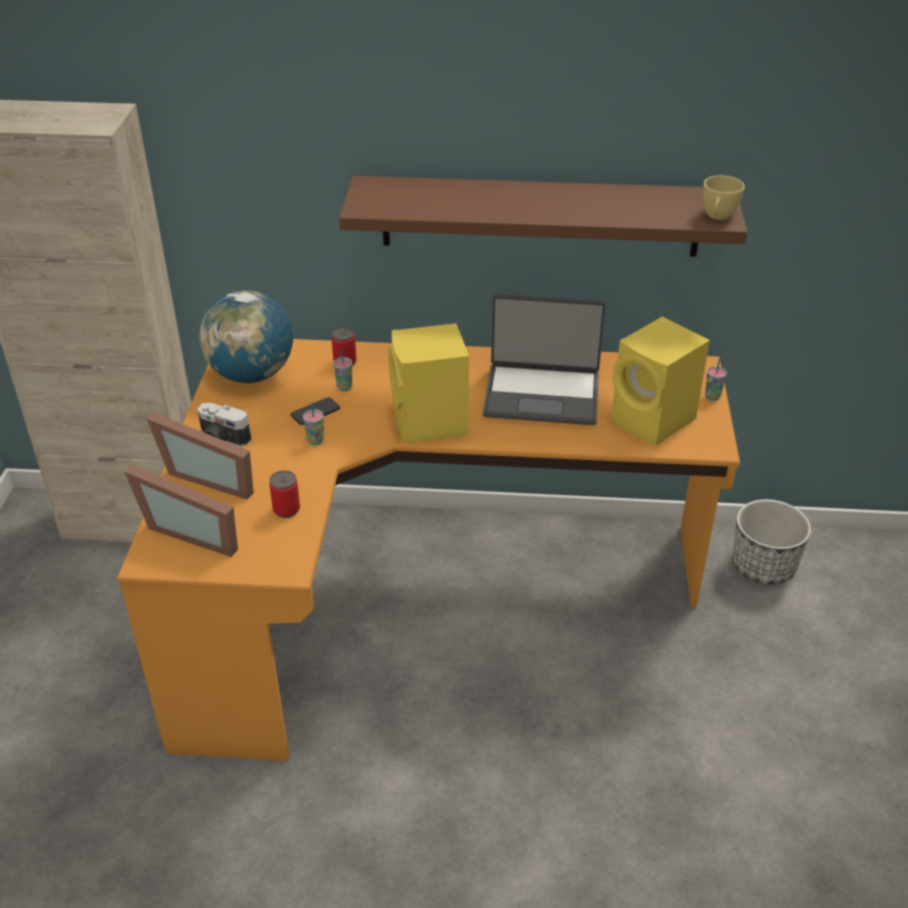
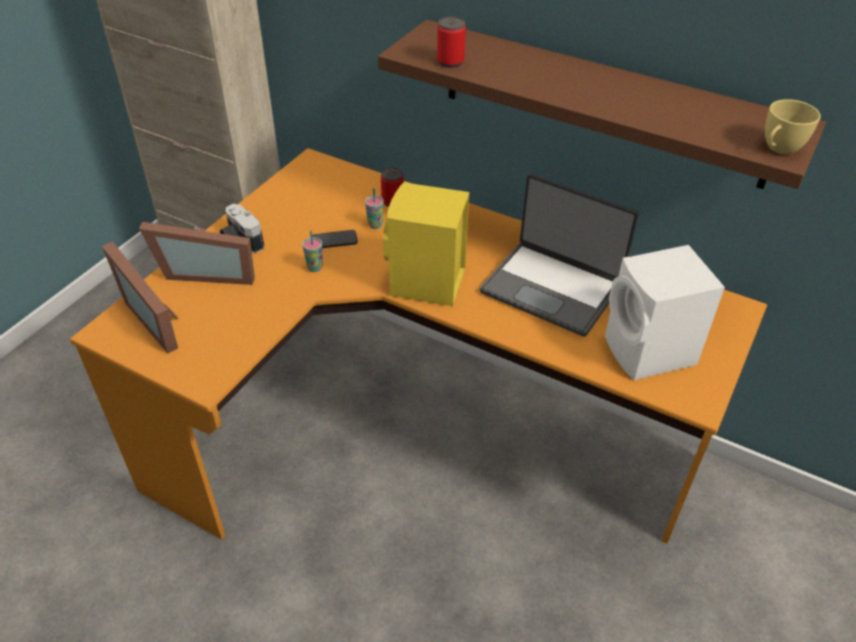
camera: 25 degrees right, 5 degrees up
(212, 476) = (208, 272): picture frame -> picture frame turned 45 degrees counterclockwise
(252, 375) = (307, 190): globe -> none
(286, 509) = (244, 325): can -> can (450, 62)
(654, 421) = (650, 353): yellow speaker -> white speaker
(712, 397) = (731, 346): cup -> none
(763, 566) = (761, 528): planter -> none

